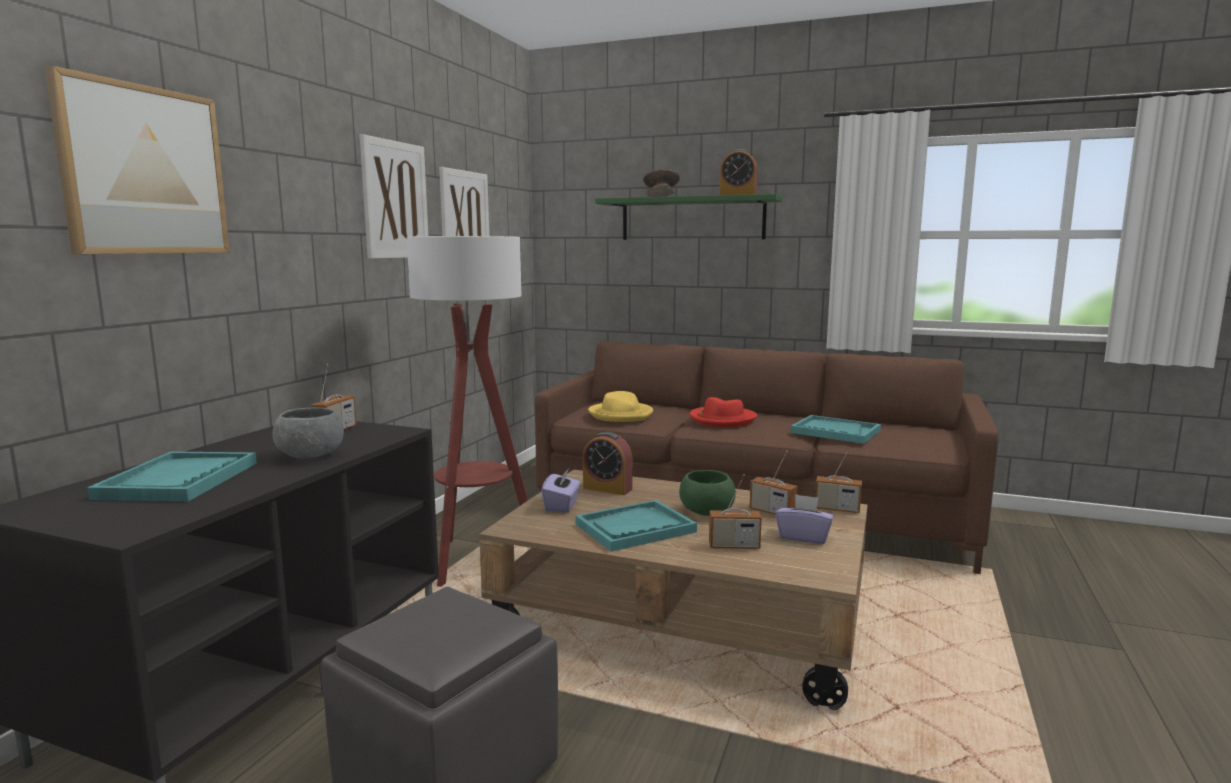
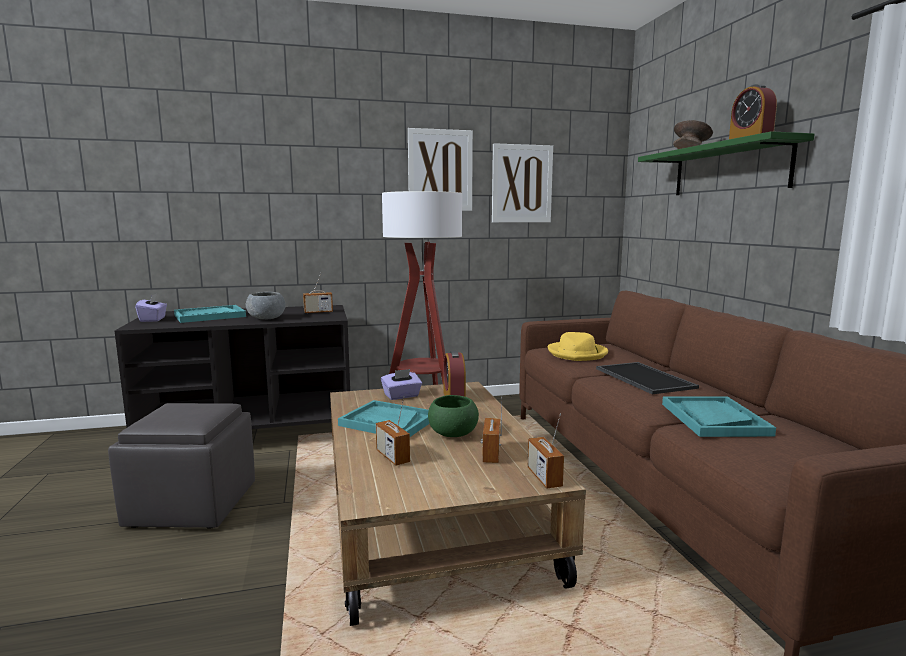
camera: 55 degrees right, 0 degrees up
(144, 171) = (247, 163): picture -> none
(722, 419) = (642, 378): red hat -> tray
(803, 537) = (448, 477): purple tissue box -> purple tissue box (153, 319)

